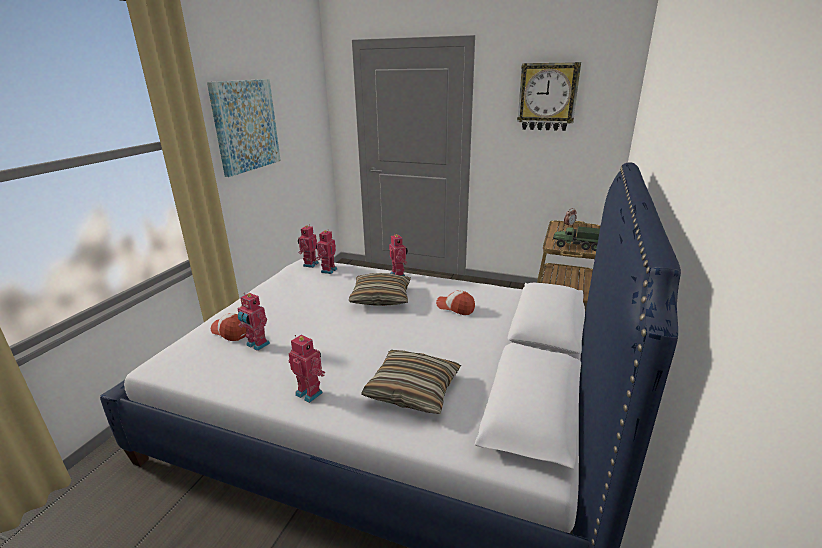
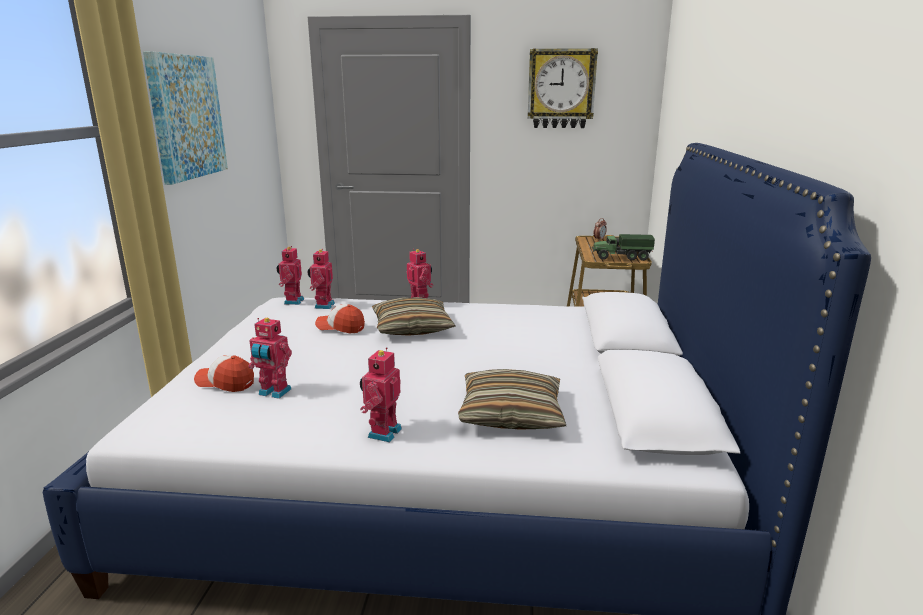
camera: 15 degrees left, 5 degrees down
(310, 393) = (382, 432): toy robot -> toy robot turned 90 degrees counterclockwise
(455, 307) = (511, 329): cap -> cap (340, 327)

